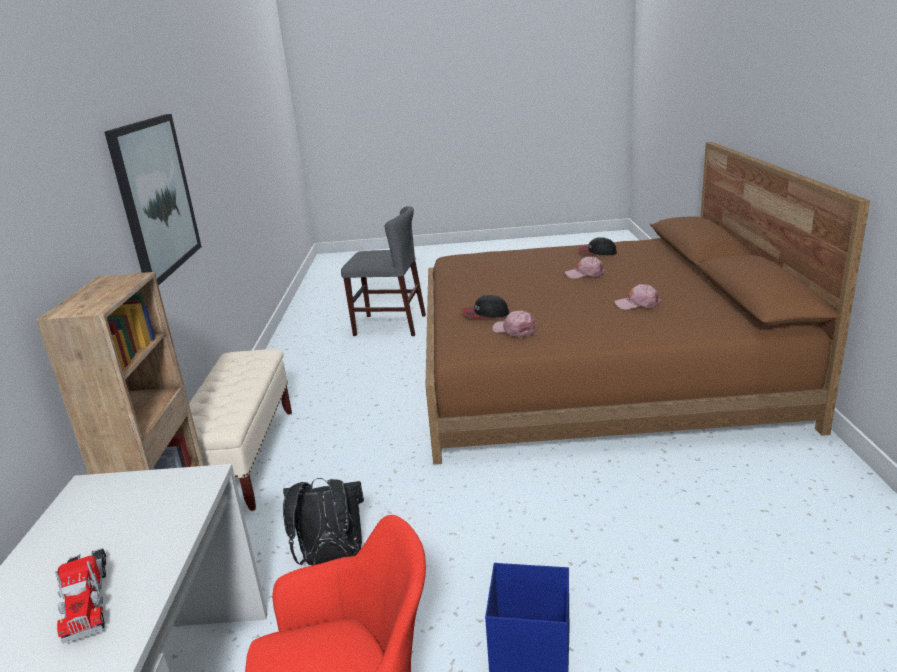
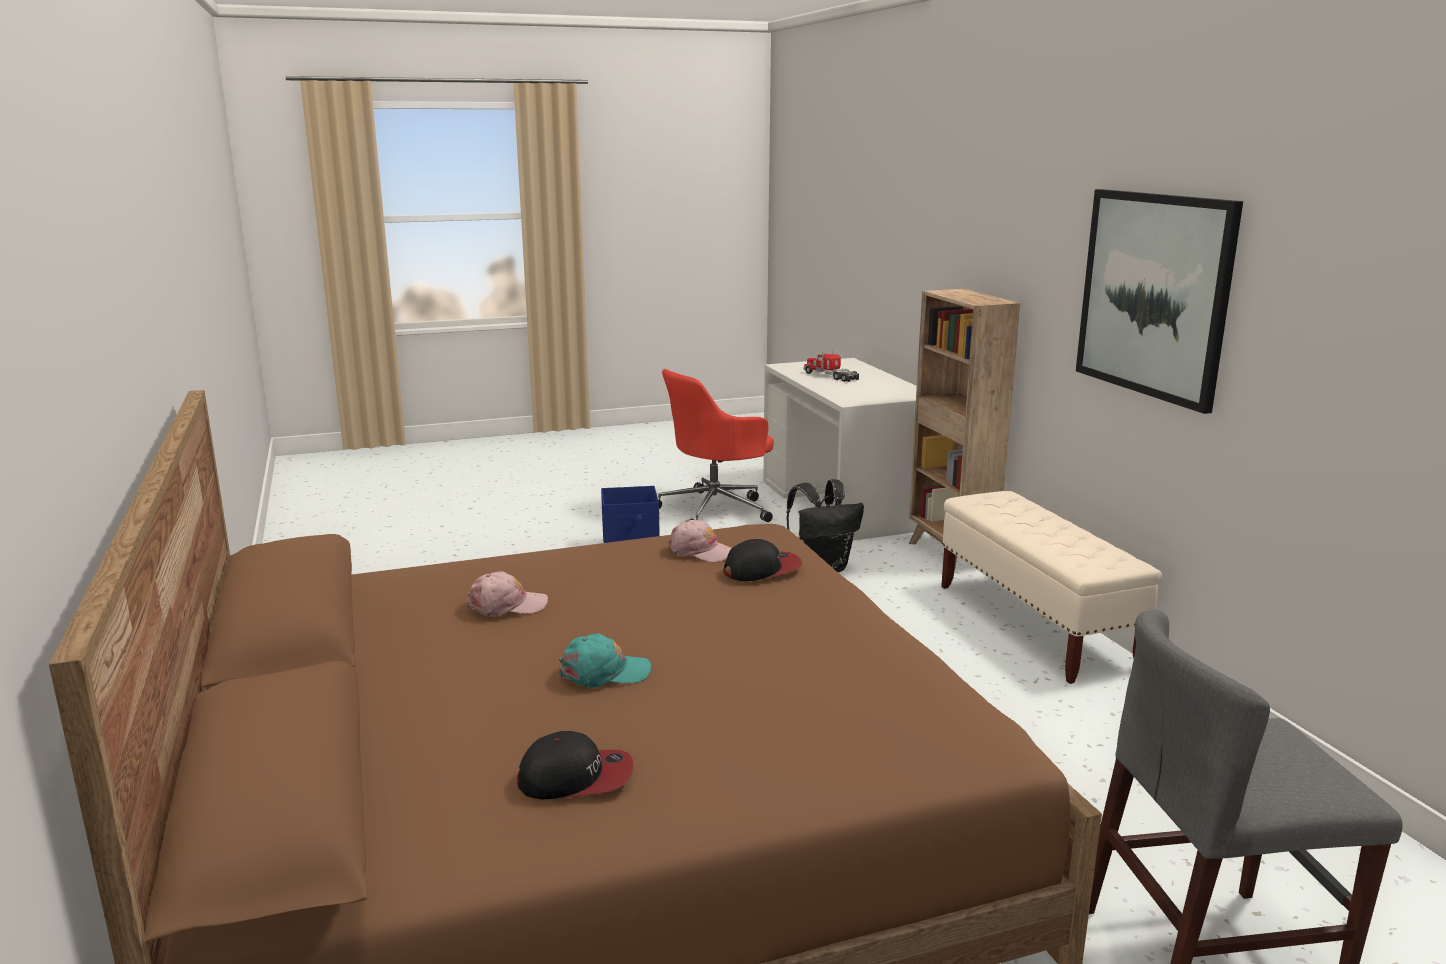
camera: 160 degrees right, 5 degrees down
(585, 274) = (604, 672): pink cap -> turquoise cap

